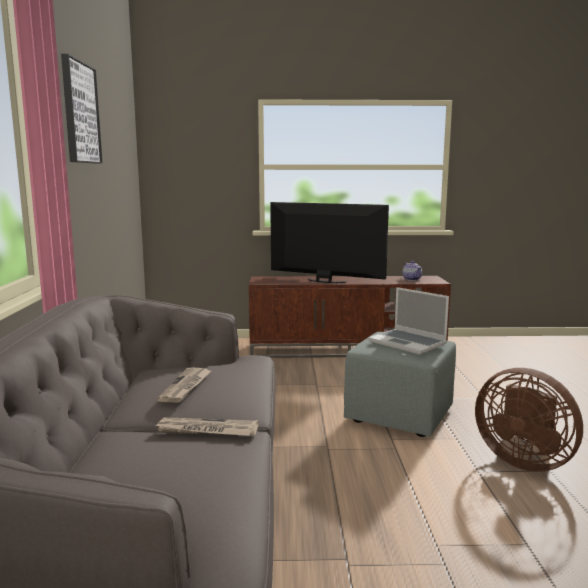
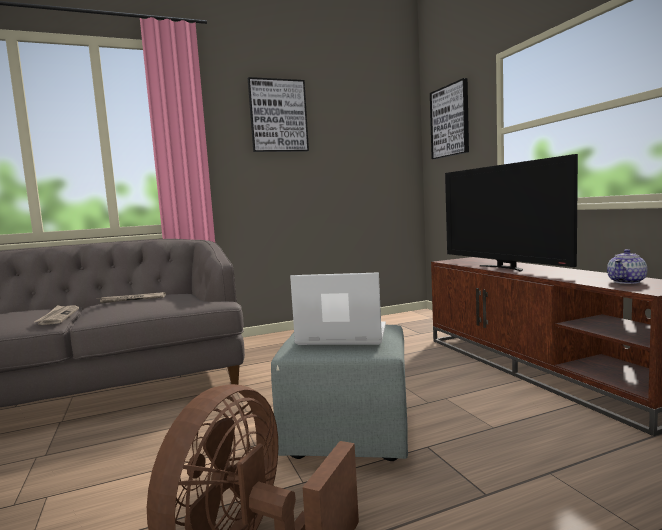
camera: 70 degrees right, 5 degrees down
(191, 144) = (450, 121): none -> picture
(325, 281) = (504, 268): television -> television turned 150 degrees clockwise
(408, 343) = (340, 336): laptop -> laptop turned 75 degrees clockwise

